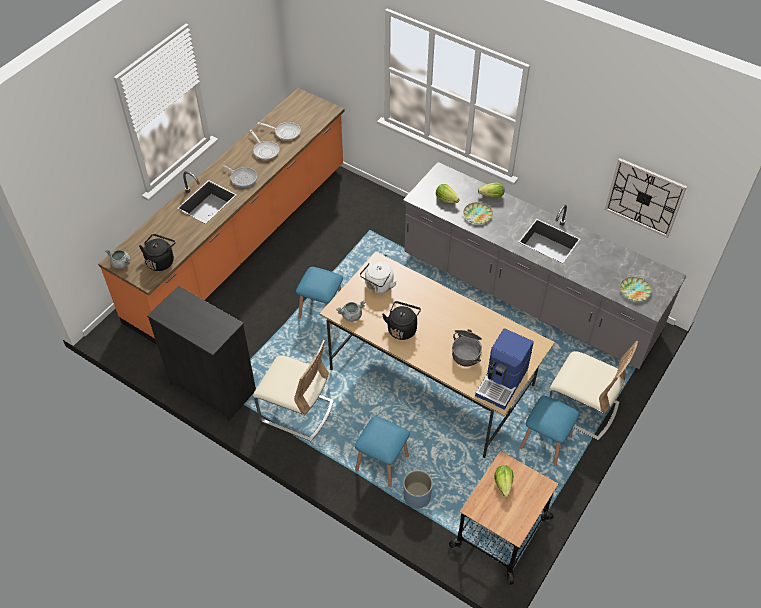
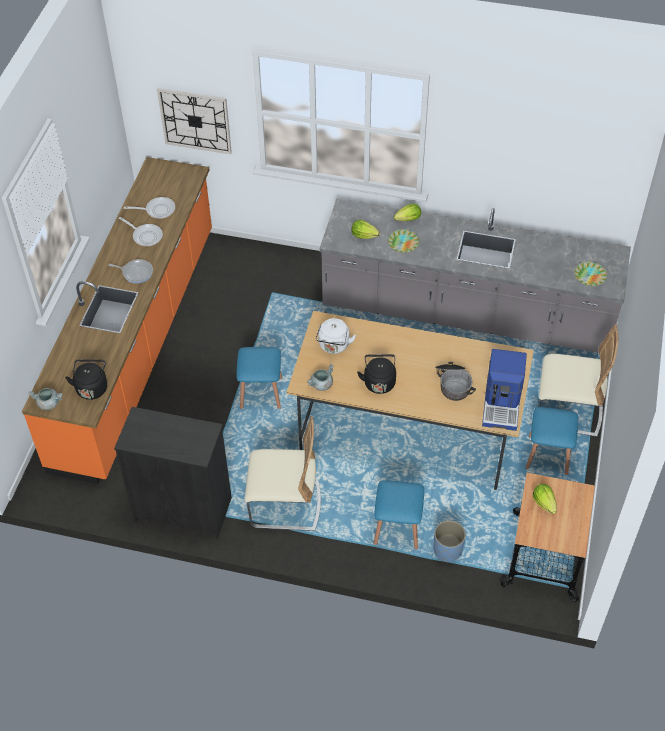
camera: 20 degrees left, 0 degrees up
(644, 197) = (572, 179): wall clock -> wall clock (195, 120)

